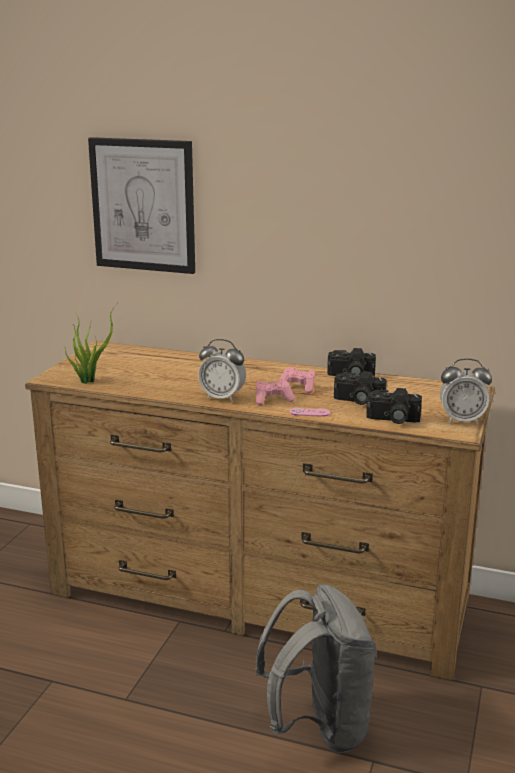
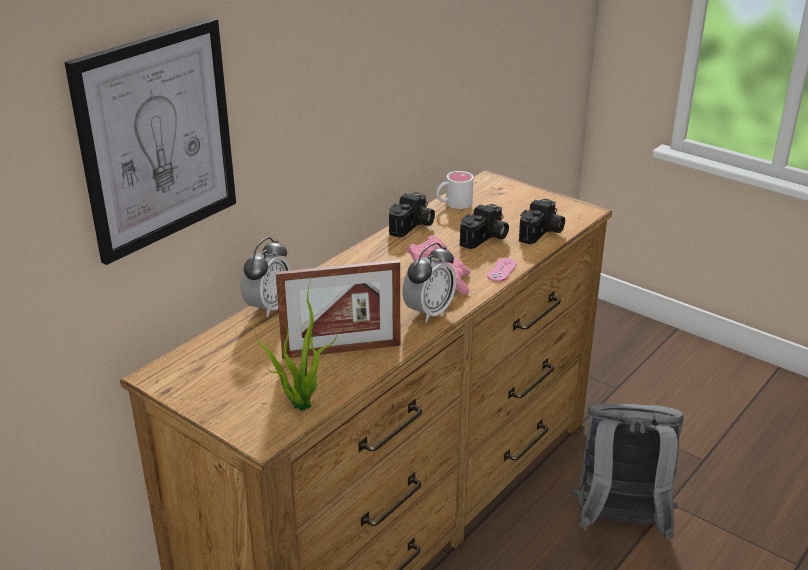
camera: 70 degrees left, 10 degrees up
(154, 381) = (341, 350): none -> picture frame
(407, 383) = (453, 204): none -> white mug
(462, 420) = (559, 203): alarm clock -> alarm clock (268, 307)

